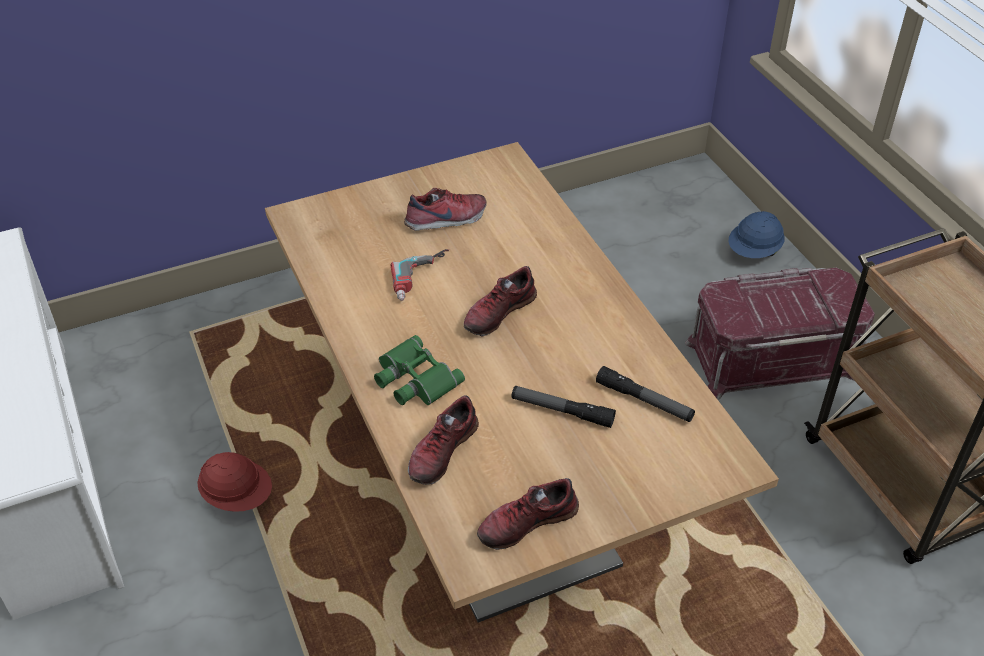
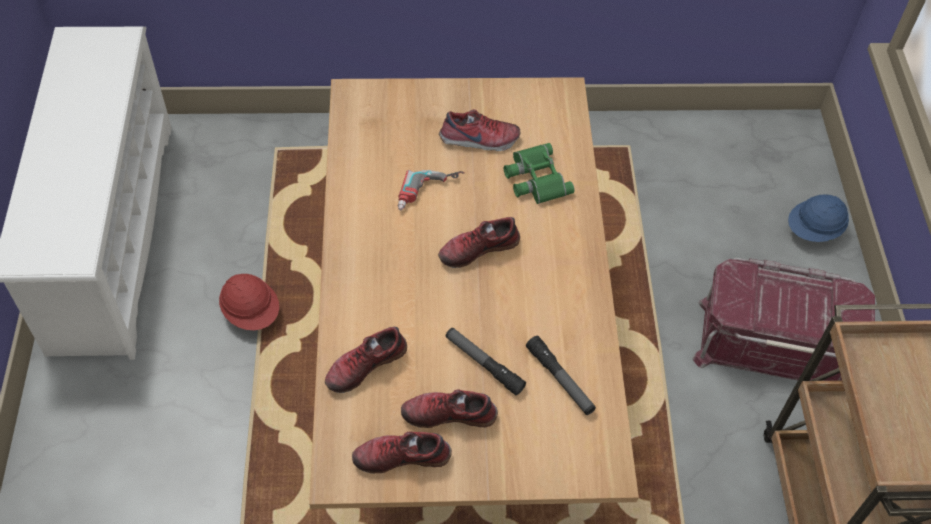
camera: 20 degrees right, 10 degrees up
(414, 379) = (375, 289): green binoculars -> green binoculars (535, 178)
(553, 466) = (449, 413): none -> shoe

